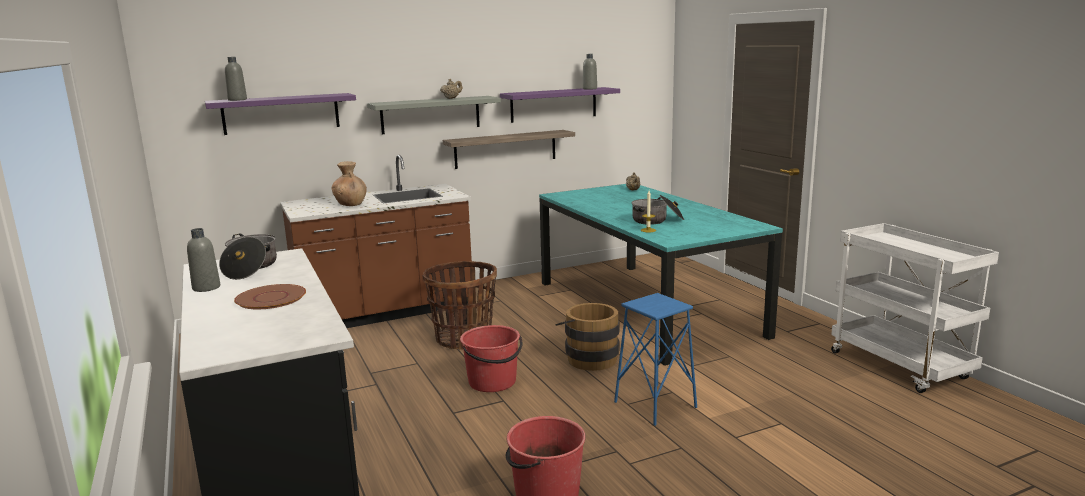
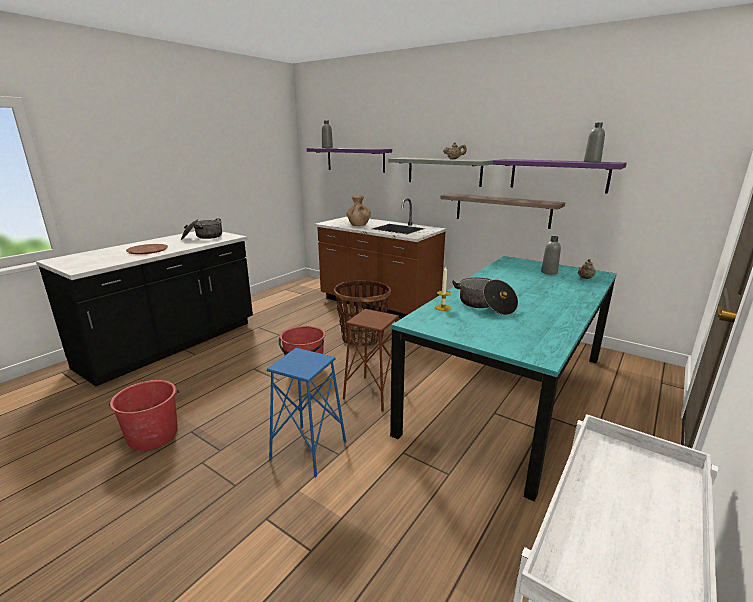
camera: 60 degrees right, 5 degrees up
(206, 288) = (166, 239): grey bottle -> grey bottle (549, 272)
(588, 358) = (373, 393): brown bucket -> brown stool

